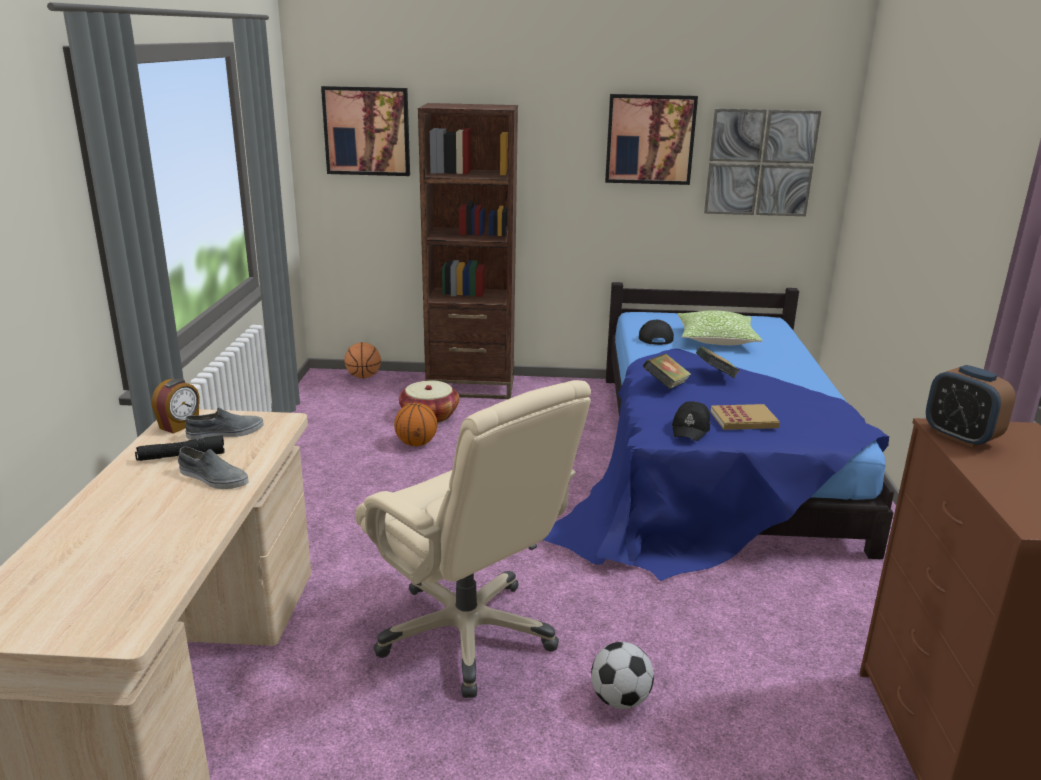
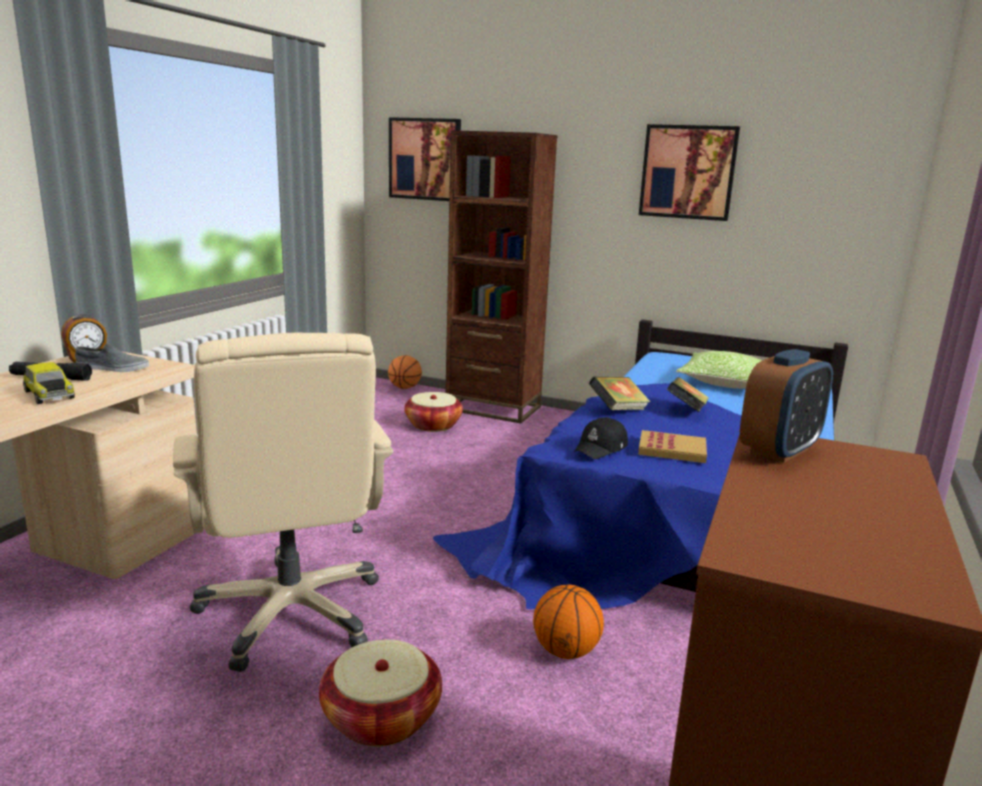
camera: 20 degrees right, 5 degrees down
(213, 478) = (48, 395): grey shoe -> toy car
(416, 444) = (400, 445): basketball -> basketball (566, 651)
(620, 700) = (381, 717): football -> basket
(654, 337) = (658, 372): black cap -> none
(760, 163) = (809, 200): picture -> none
(960, 437) = (779, 450): alarm clock -> alarm clock turned 120 degrees counterclockwise

